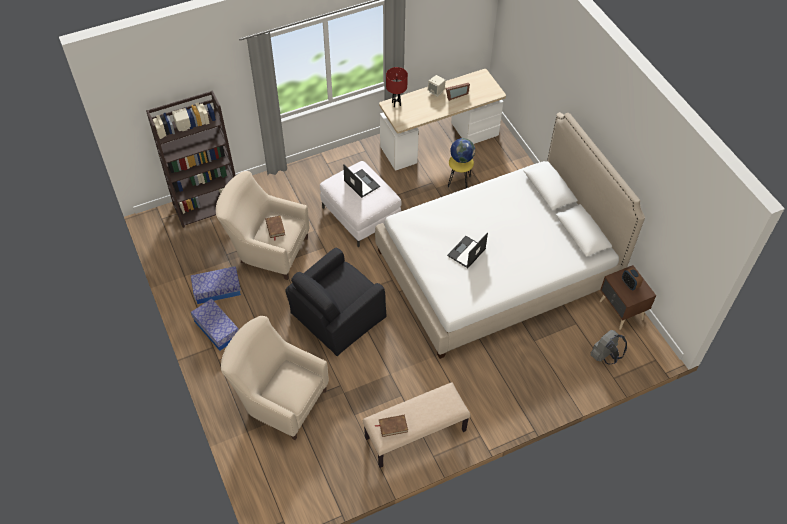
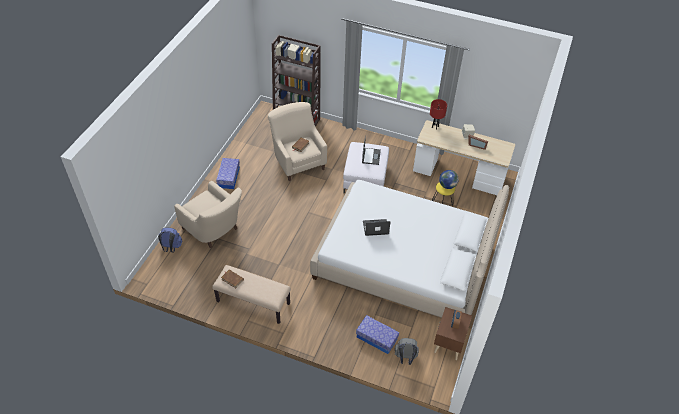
camera: 45 degrees right, 5 degrees down
(217, 290) = (251, 160): storage box -> storage box (376, 338)
(257, 459) = (171, 248): none -> blue backpack
(279, 399) = (214, 230): beige armchair -> beige armchair turned 150 degrees clockwise
(337, 316) = (290, 216): black armchair -> none

